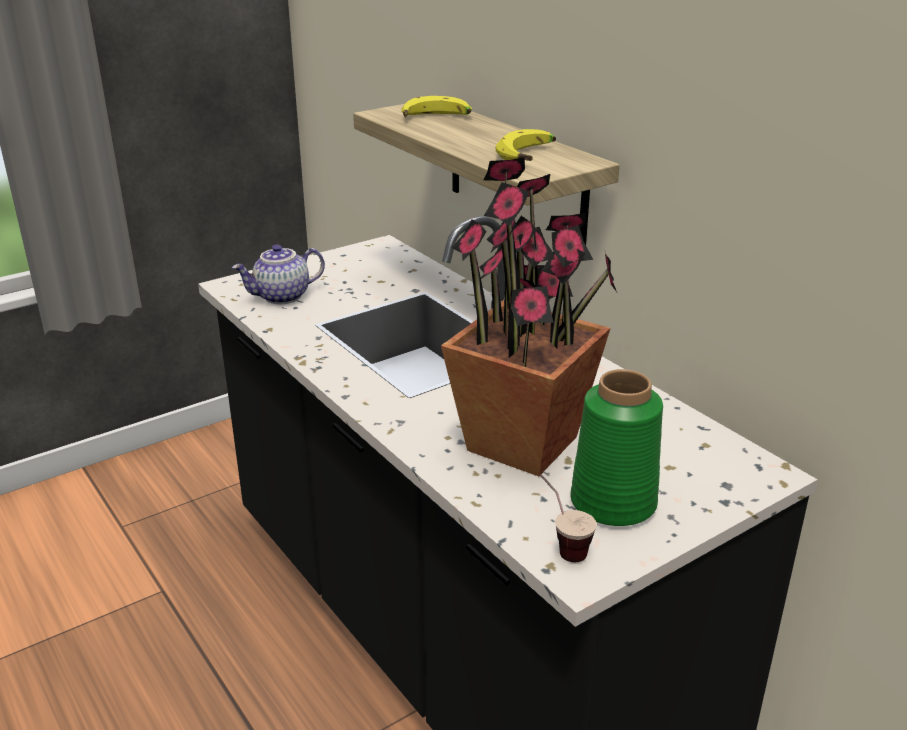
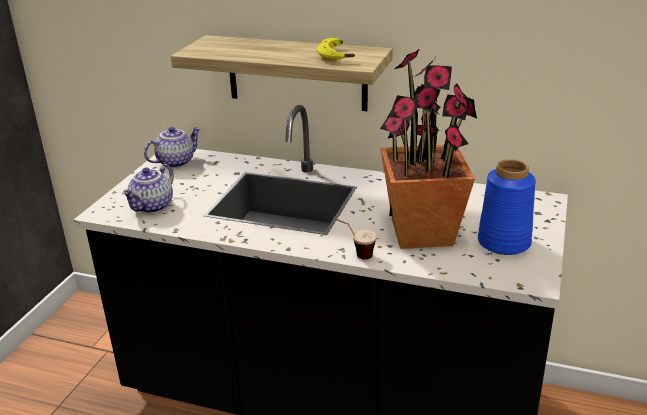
camera: 35 degrees left, 0 degrees up
(371, 256) = (175, 162): none -> teapot
(436, 119) = (236, 47): banana -> none
(561, 545) = (510, 273): cup -> cup (355, 254)
(614, 502) = (504, 242): green vase -> blue vase

